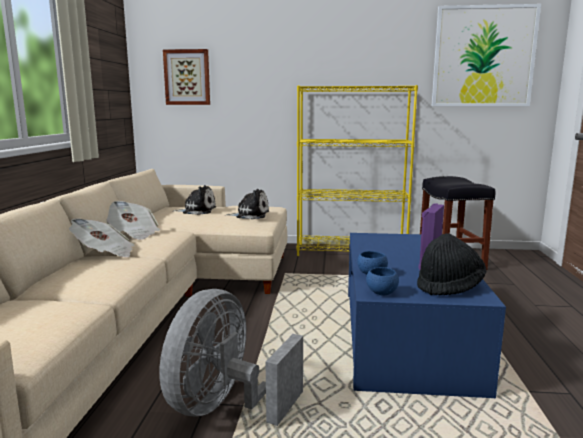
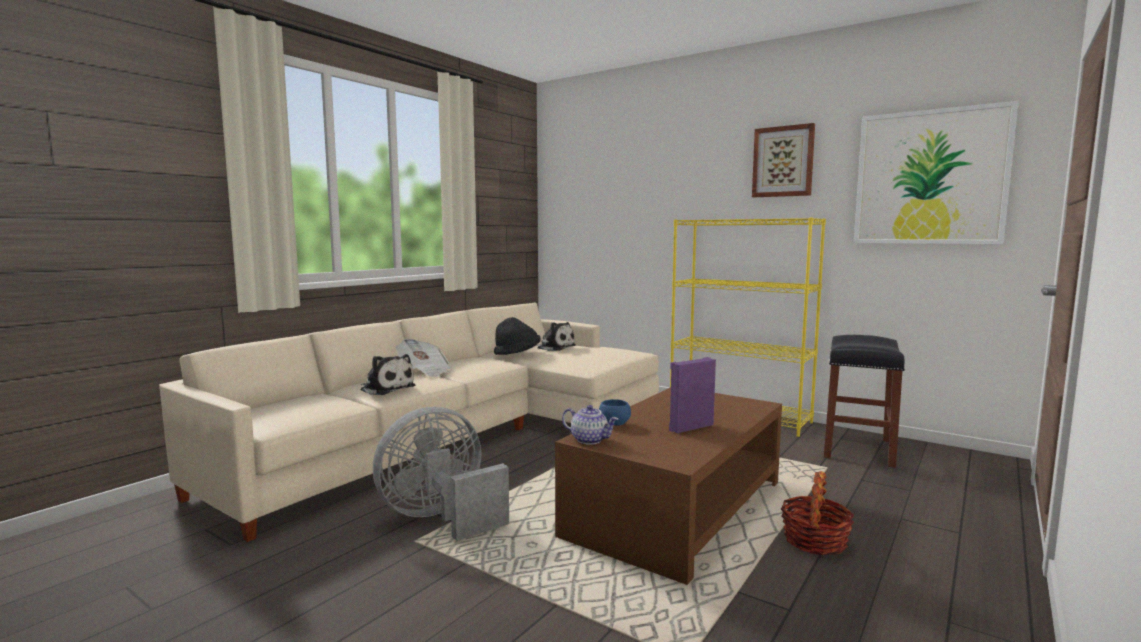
camera: 30 degrees right, 5 degrees down
(133, 234) = (468, 360): newspaper -> none
(187, 77) = (586, 211): picture -> picture (783, 161)
(250, 215) = (596, 357): plush toy -> plush toy (386, 388)
(381, 293) = (590, 440): blue bowl -> teapot
(405, 336) = (677, 508): blue coffee table -> brown coffee table
(449, 286) = (669, 448): black hat -> black hat (517, 353)
(516, 335) = (815, 541): none -> basket

